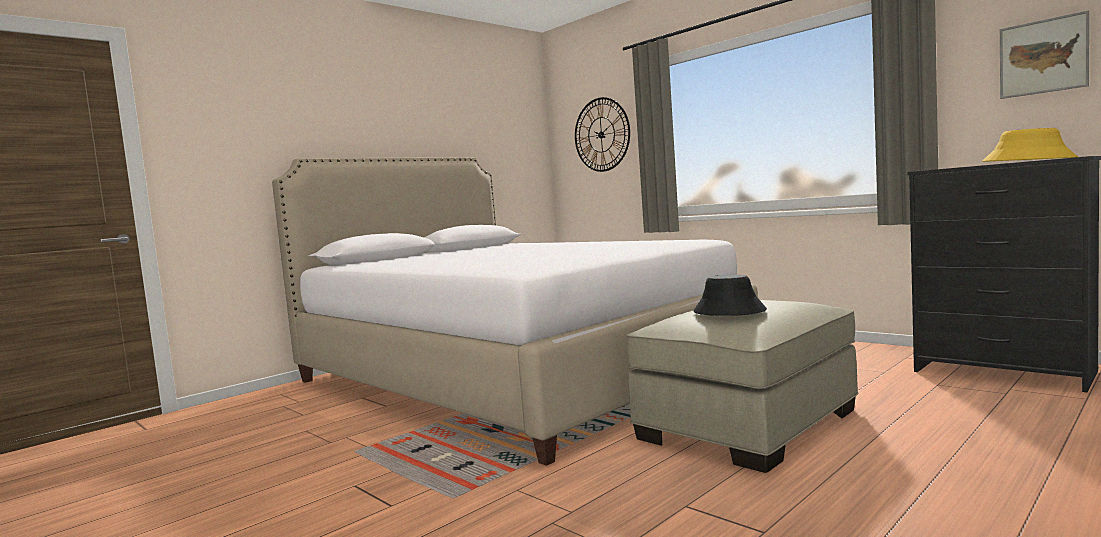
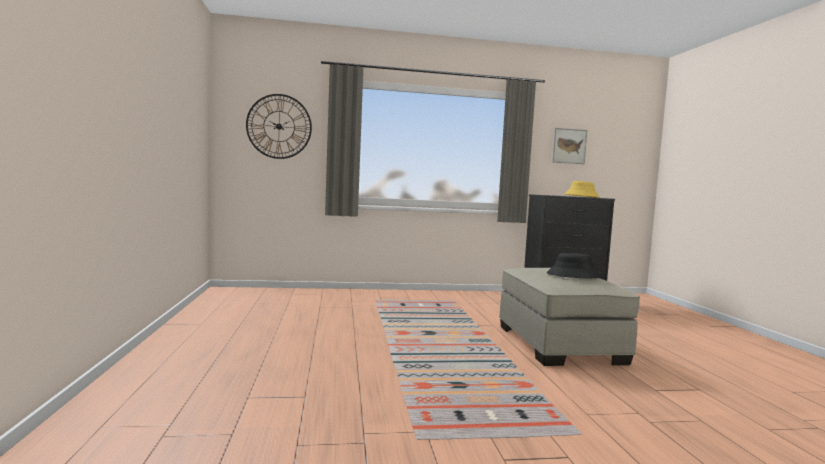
camera: 55 degrees left, 0 degrees up
(512, 375) = (336, 344): white bed -> none

